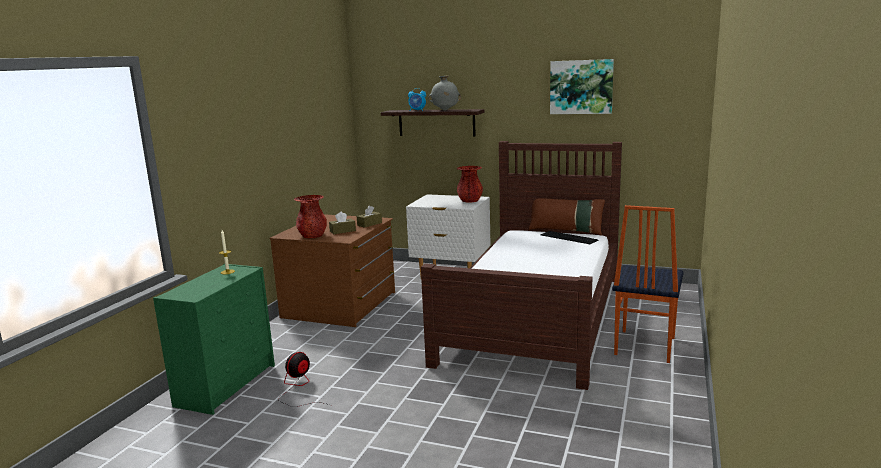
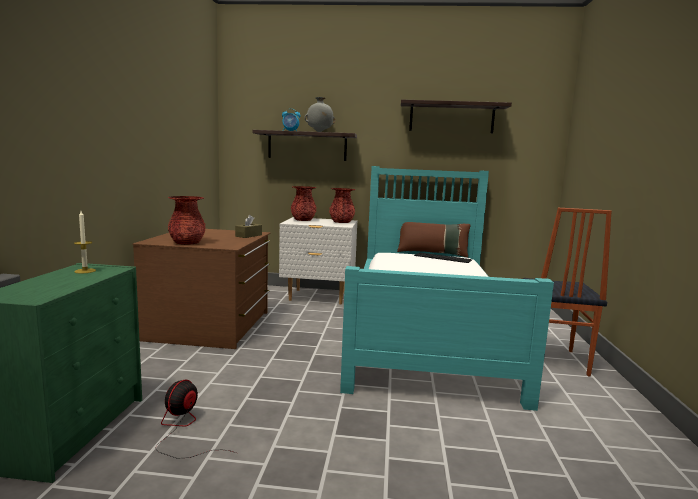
camera: 15 degrees left, 5 degrees down
(342, 231) = (221, 240): brown tissue box -> none
(433, 199) = (303, 220): none -> red vase
(535, 316) = (425, 333): brown bed -> turquoise bed
(581, 87) = (451, 118): picture -> shelf

